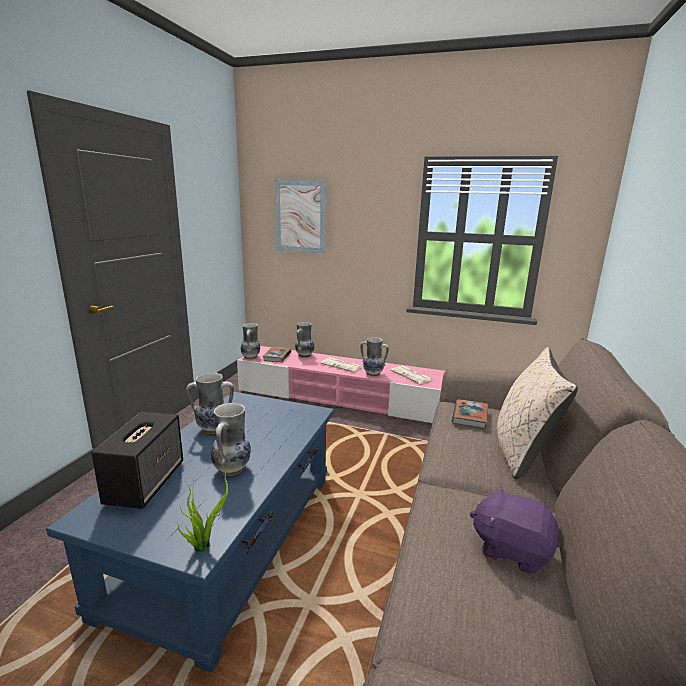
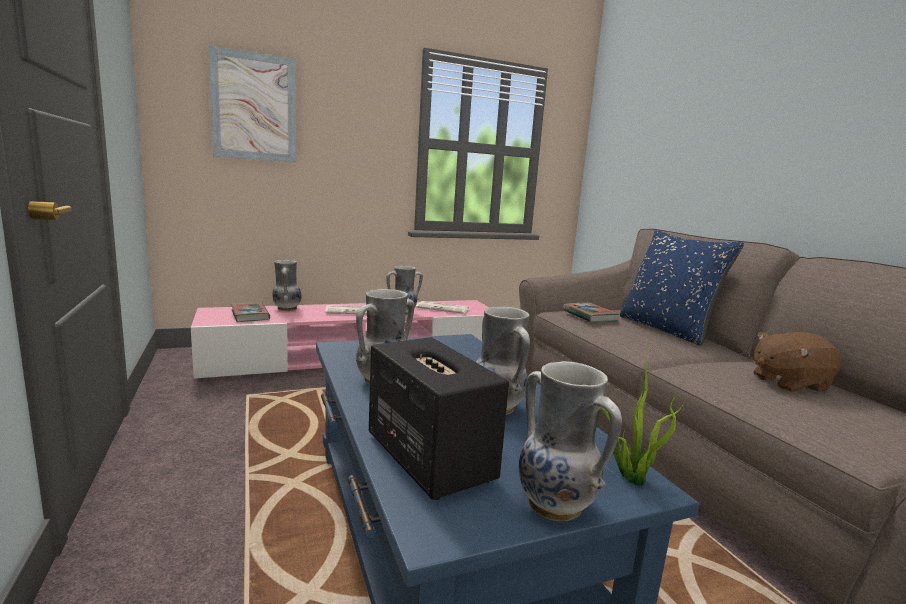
camera: 40 degrees left, 5 degrees down
(251, 357) = (209, 321): vase -> vase (556, 504)
(511, 549) = (788, 383): purple plush toy -> brown plush toy
(522, 451) = (666, 329): beige pillow -> blue pillow

